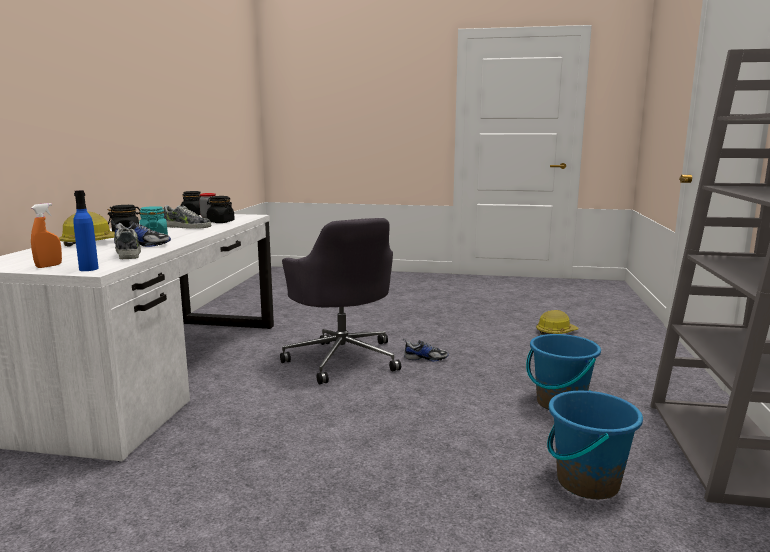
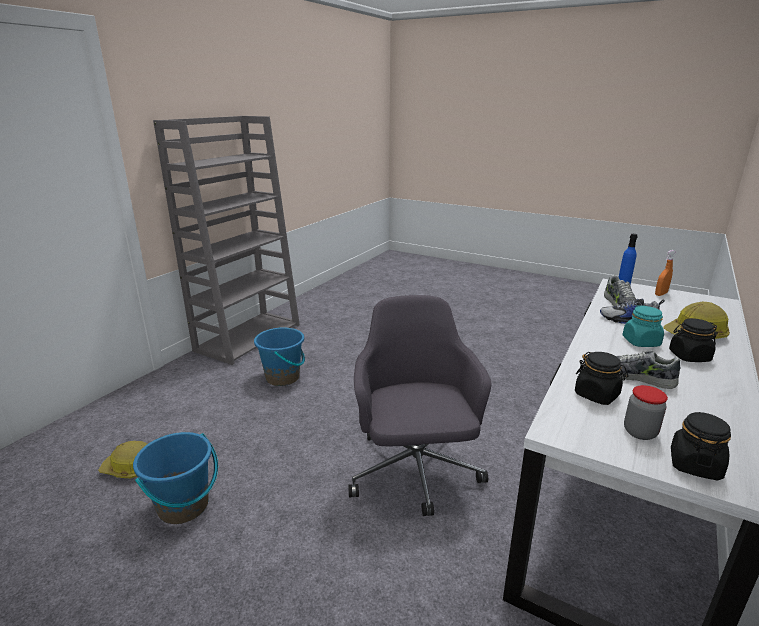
camera: 160 degrees left, 10 degrees up
(425, 358) = (328, 451): shoe -> none
(587, 482) = (336, 338): blue bucket -> blue bucket (184, 506)

